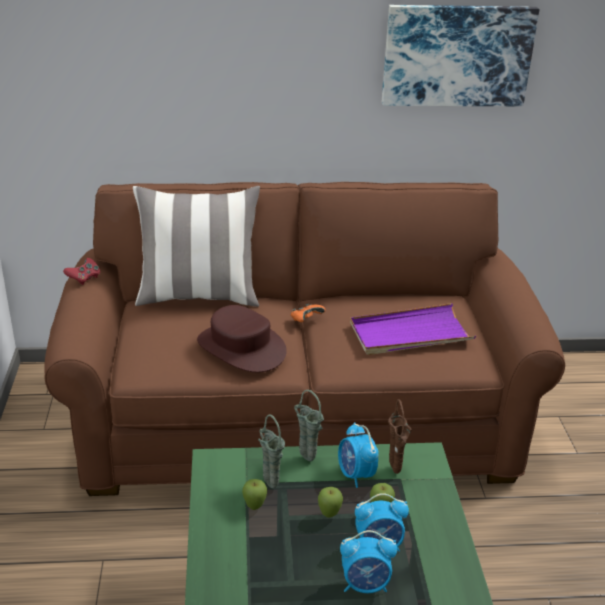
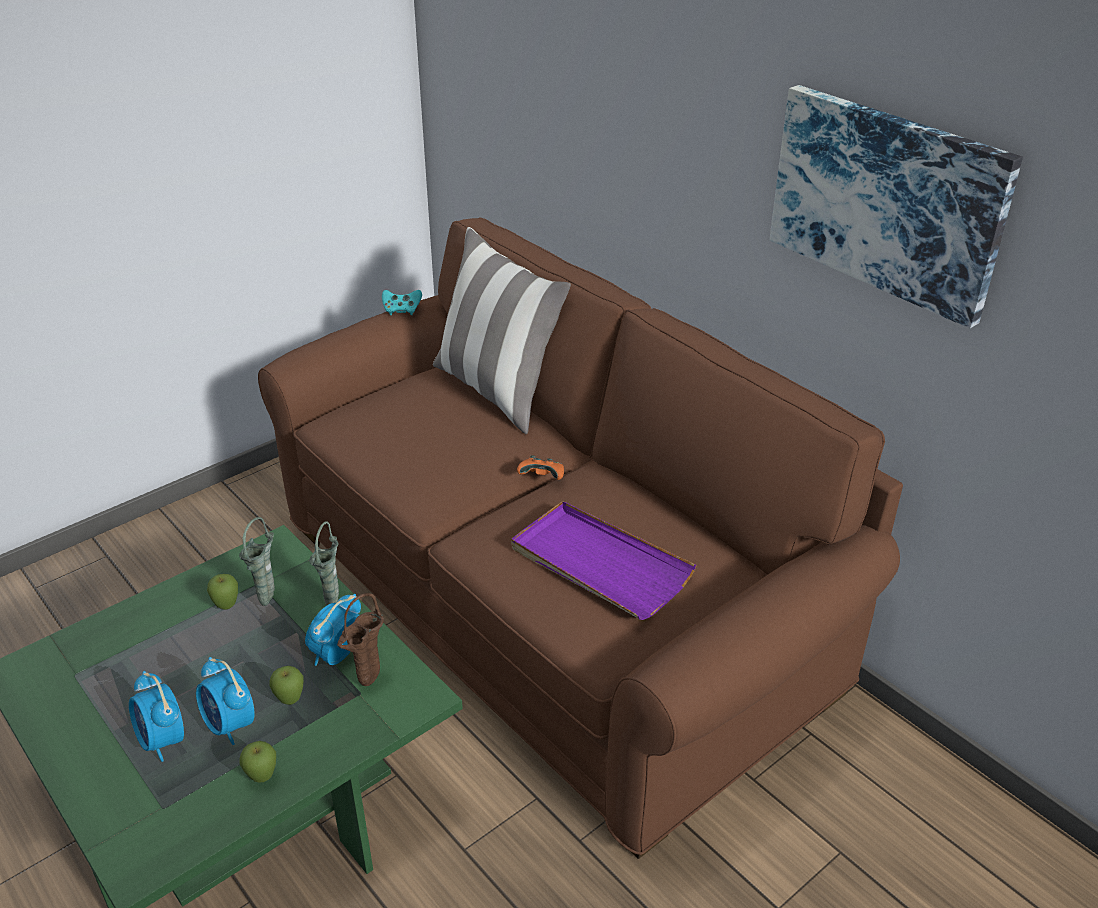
camera: 55 degrees right, 5 degrees up
(84, 278) = (401, 310): red game controller -> turquoise game controller
(241, 348) = (429, 460): brown hat -> none
(329, 515) = (254, 664): apple -> apple (262, 778)

